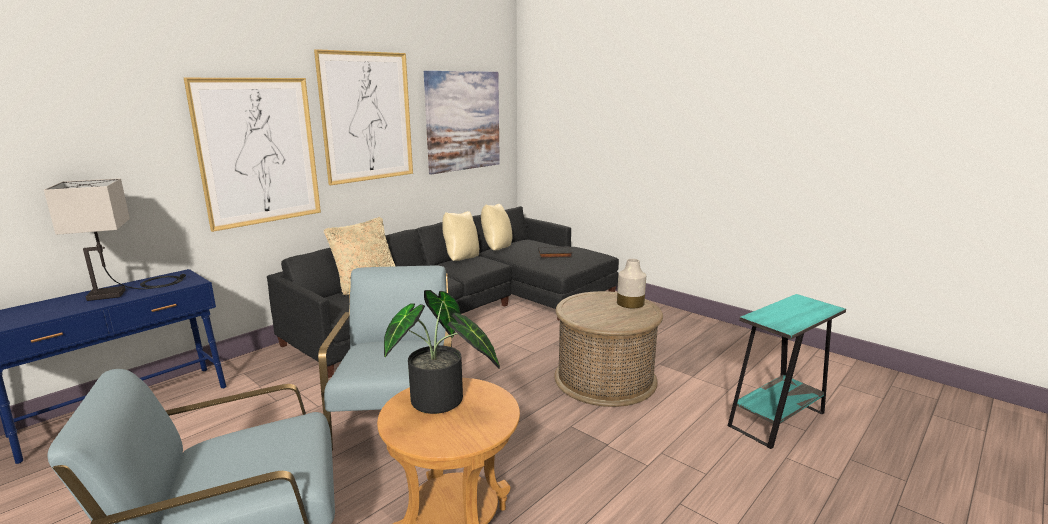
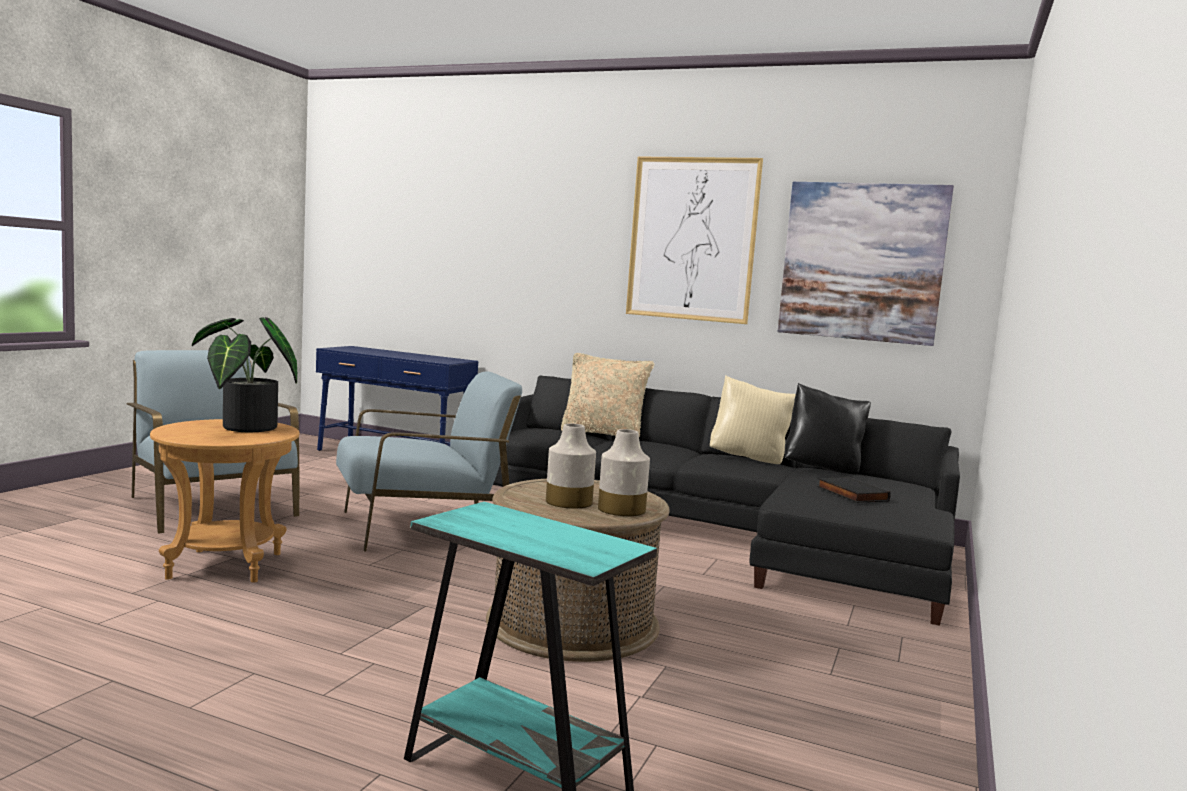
camera: 70 degrees right, 10 degrees down
(131, 290) = (417, 356): table lamp -> none
(258, 152) = (560, 262): picture -> none
(496, 249) = (822, 469): beige pillow -> black pillow
(614, 313) = (568, 502): none -> beige vase

